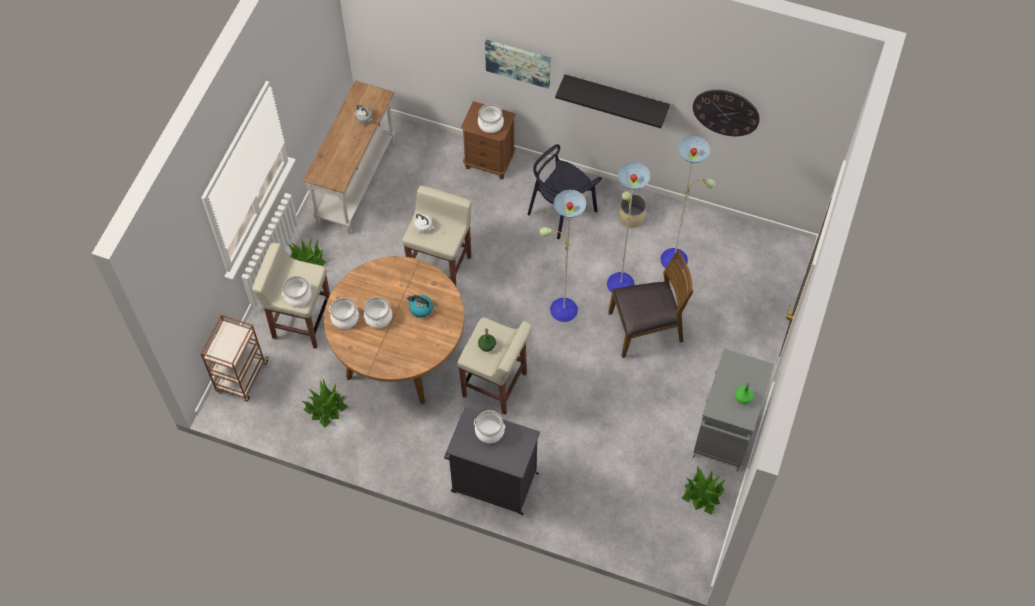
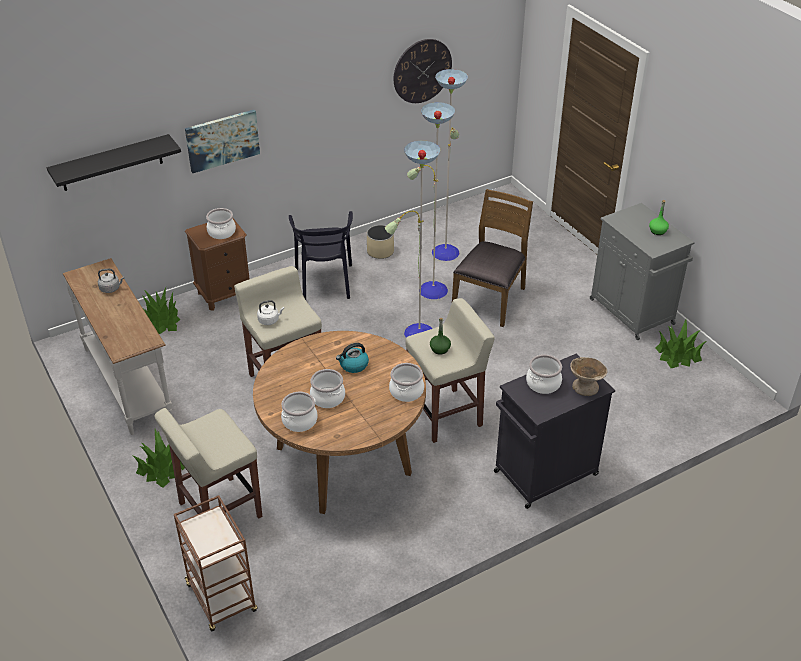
camera: 50 degrees left, 20 degrees down
(298, 296) = (228, 445): cooking pot -> cooking pot (406, 391)
(325, 407) = (335, 549): potted plant -> potted plant (161, 321)
(508, 458) = (585, 387): none -> beige bowl
(616, 97) = (323, 121): black shelf -> black shelf (111, 163)

